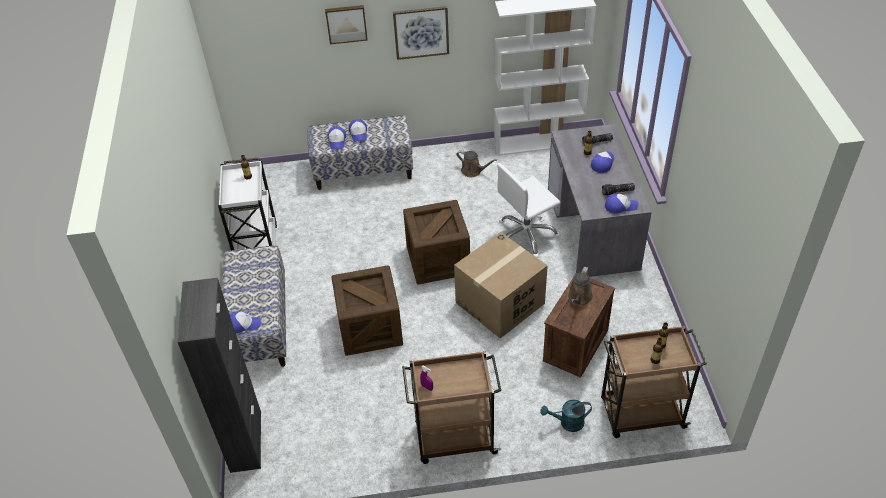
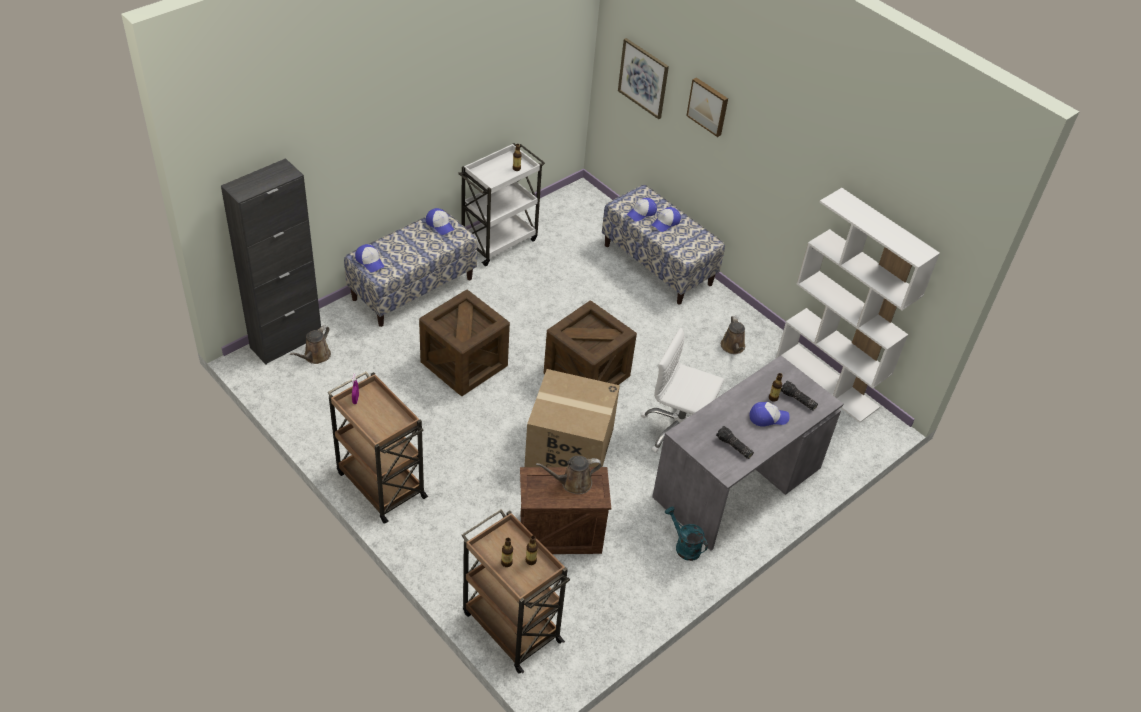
camera: 50 degrees right, 0 degrees up
(281, 426) = (315, 356): none -> brown watering can
(421, 32) = (768, 167): picture -> picture (643, 78)
(567, 423) = (457, 566): turquoise watering can -> turquoise watering can (684, 546)
(620, 206) = (713, 457): cap -> cap (440, 224)

